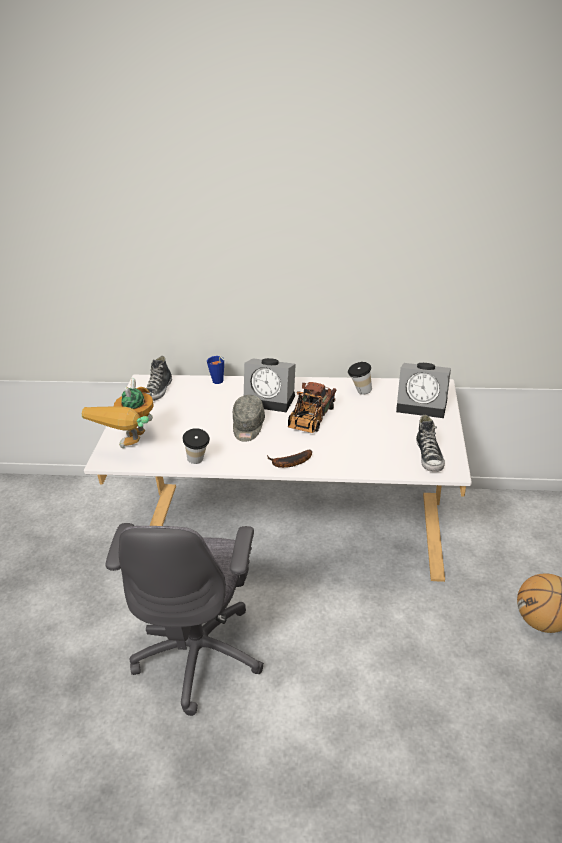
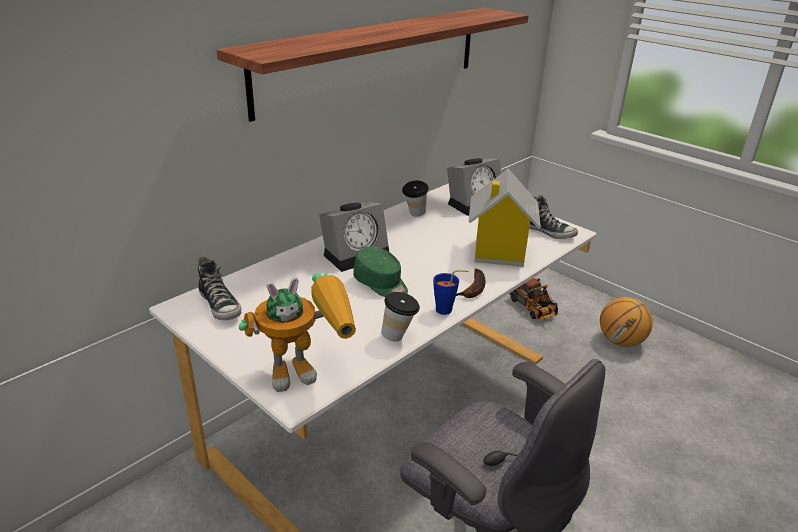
camera: 55 degrees left, 5 degrees down
(134, 448) = (308, 368): toy robot -> toy robot turned 75 degrees counterclockwise
(219, 382) = (274, 265): blue cup -> blue cup (447, 310)
(248, 426) = (381, 284): grey cap -> green cap
(310, 420) = (421, 252): toy truck -> toy truck (534, 310)
(342, 248) = (373, 58): none -> shelf
(359, 449) = (498, 251): none -> toy house

